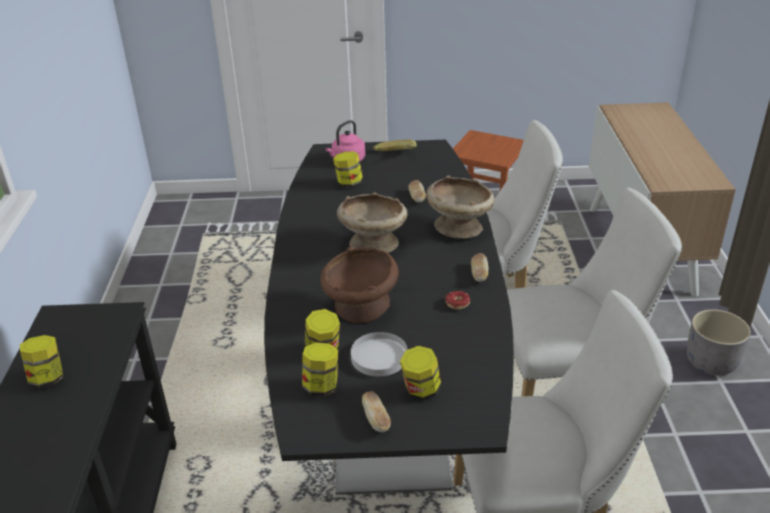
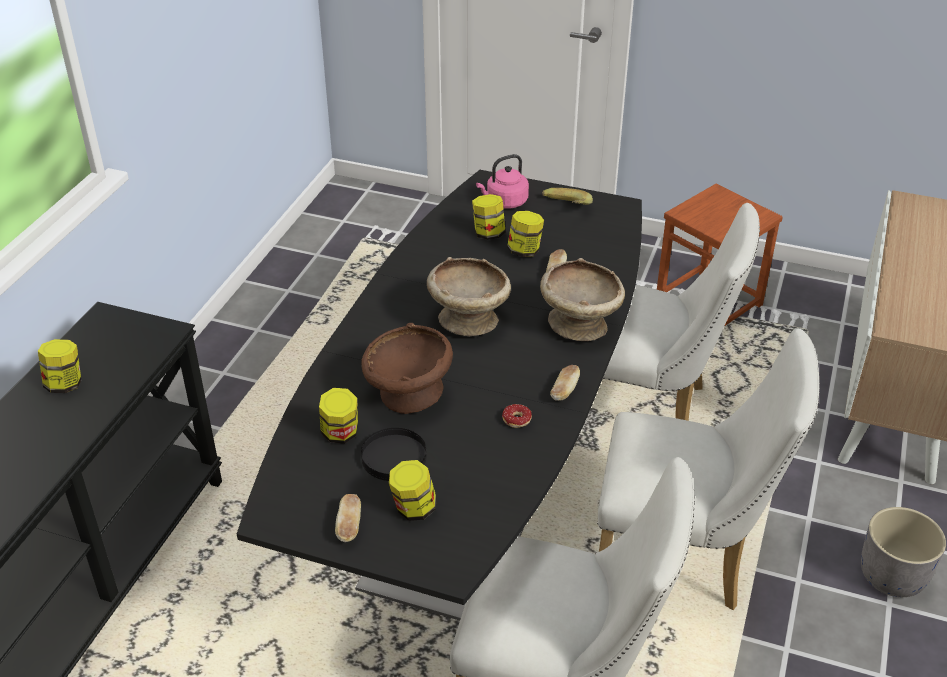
camera: 20 degrees right, 5 degrees up
(321, 386) = (316, 472): jar -> jar (524, 251)
(378, 356) = (393, 457): white plate -> black plate

